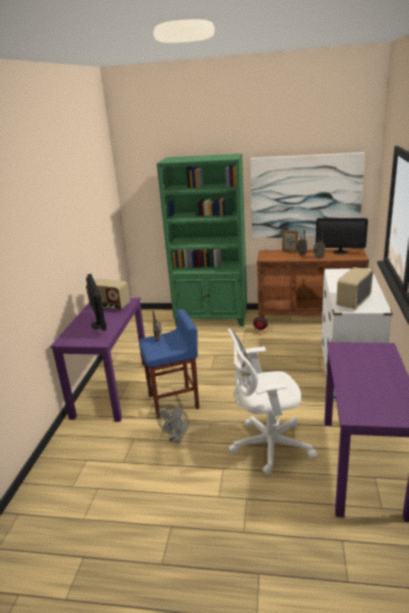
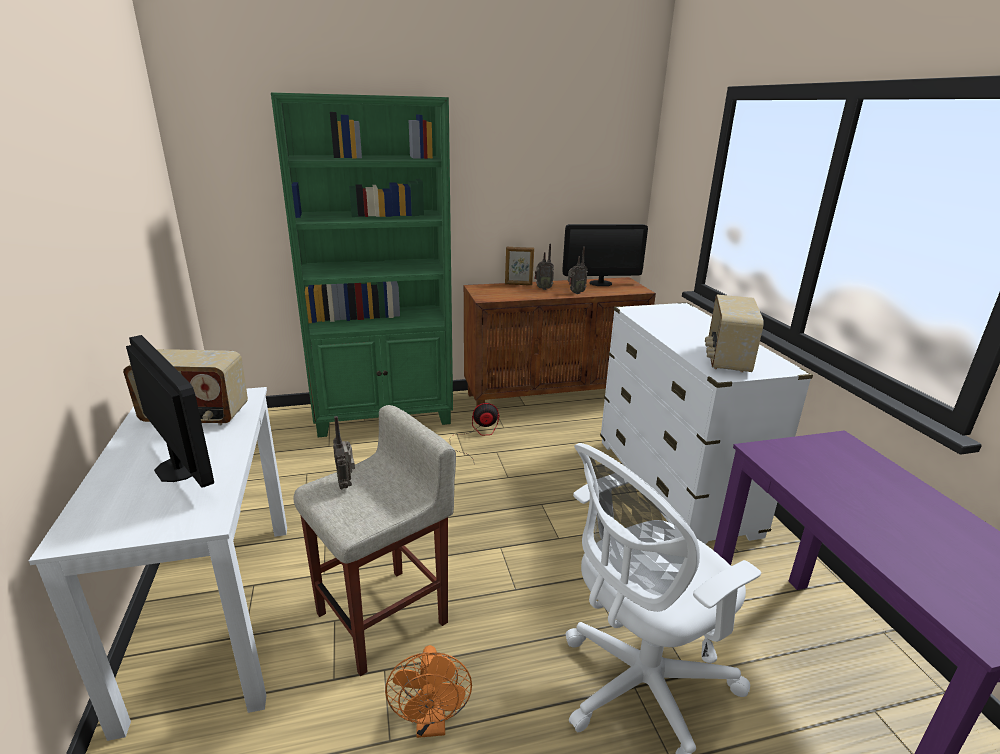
camera: 25 degrees left, 0 degrees up
(112, 388) = (215, 612): purple desk -> white desk
(174, 402) = (384, 617): blue stool -> beige stool
(177, 438) = (431, 723): grey fan -> orange fan
(305, 197) = (543, 188): picture -> none

